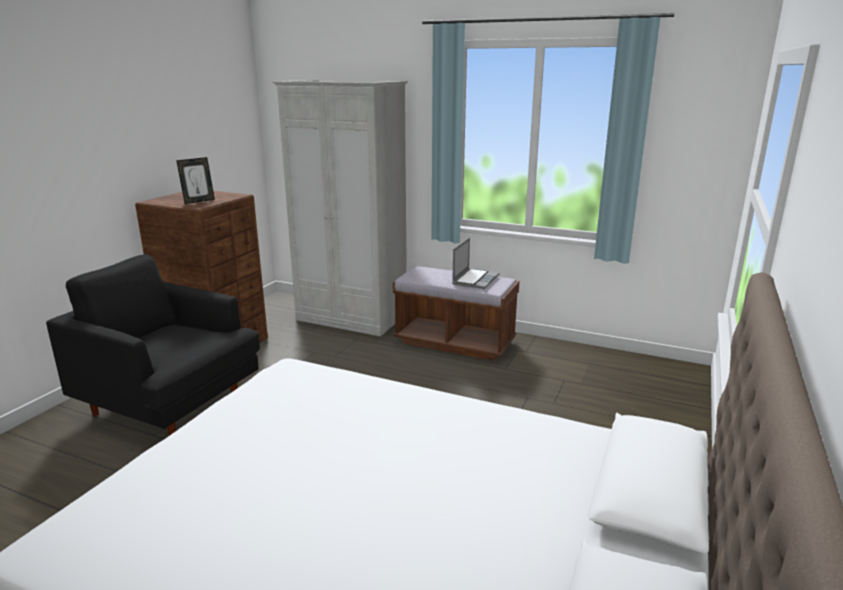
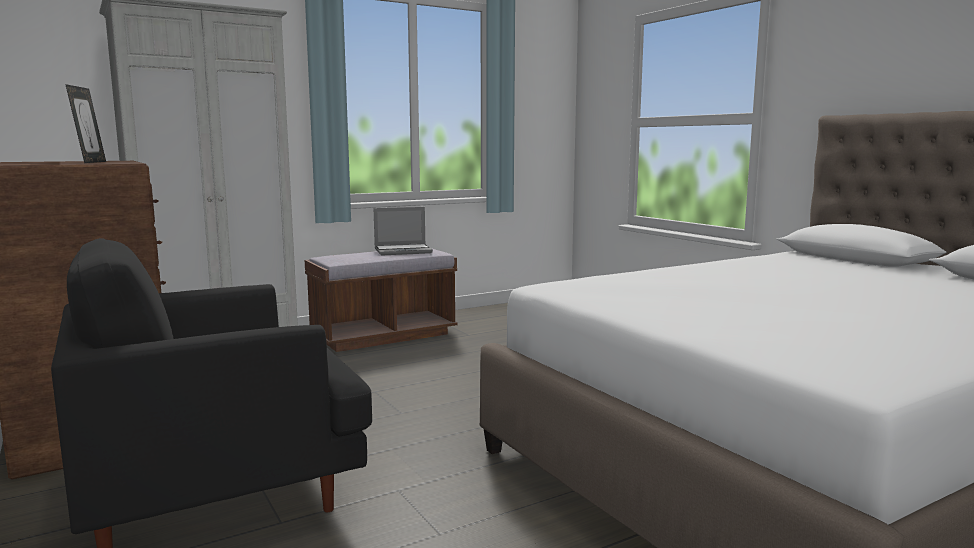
camera: 55 degrees left, 10 degrees down
(475, 279) = (403, 251): laptop -> laptop turned 105 degrees clockwise

